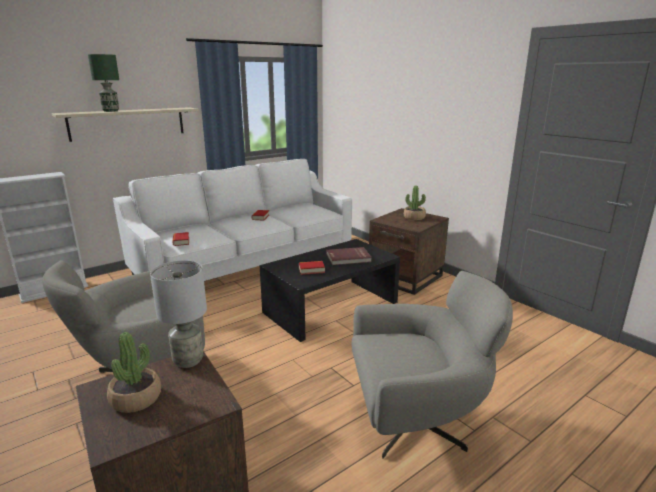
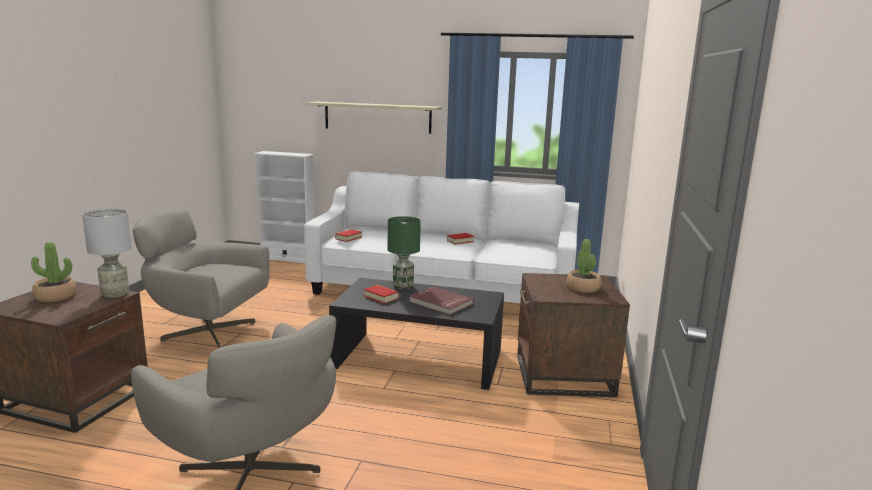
camera: 50 degrees right, 5 degrees down
(111, 111) = (358, 103): green table lamp -> green table lamp (402, 286)

